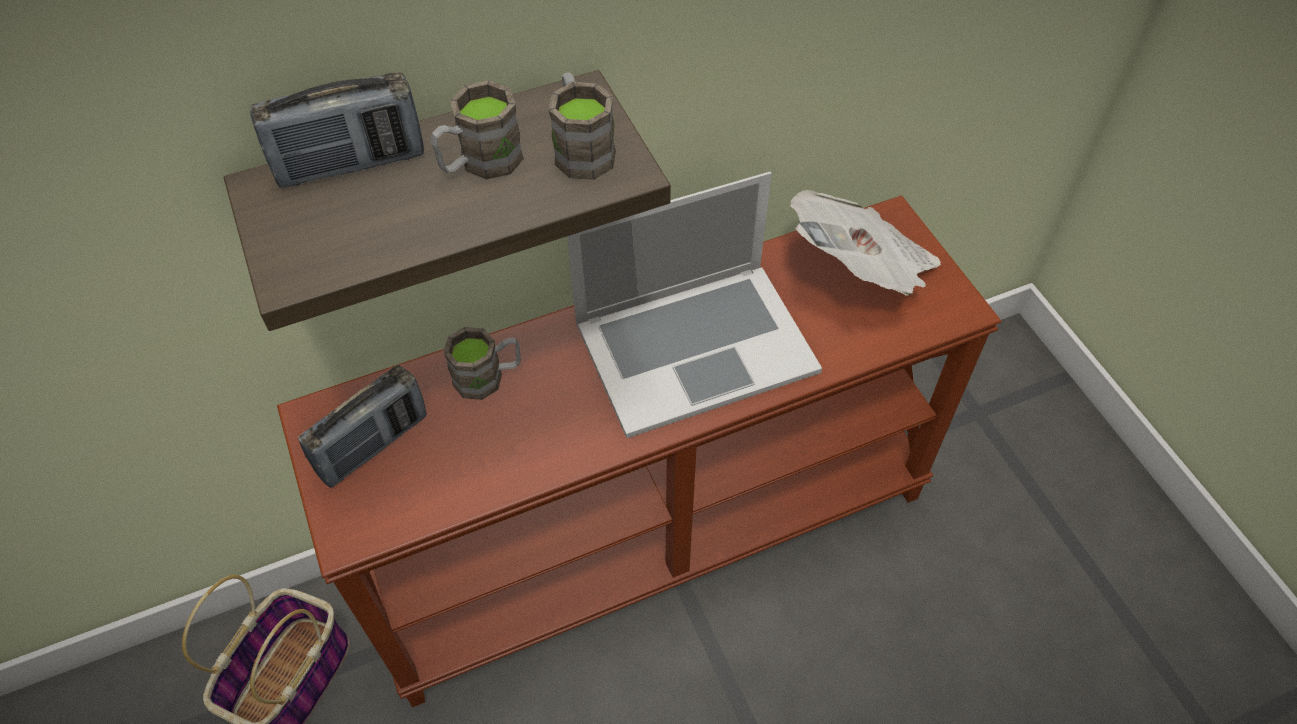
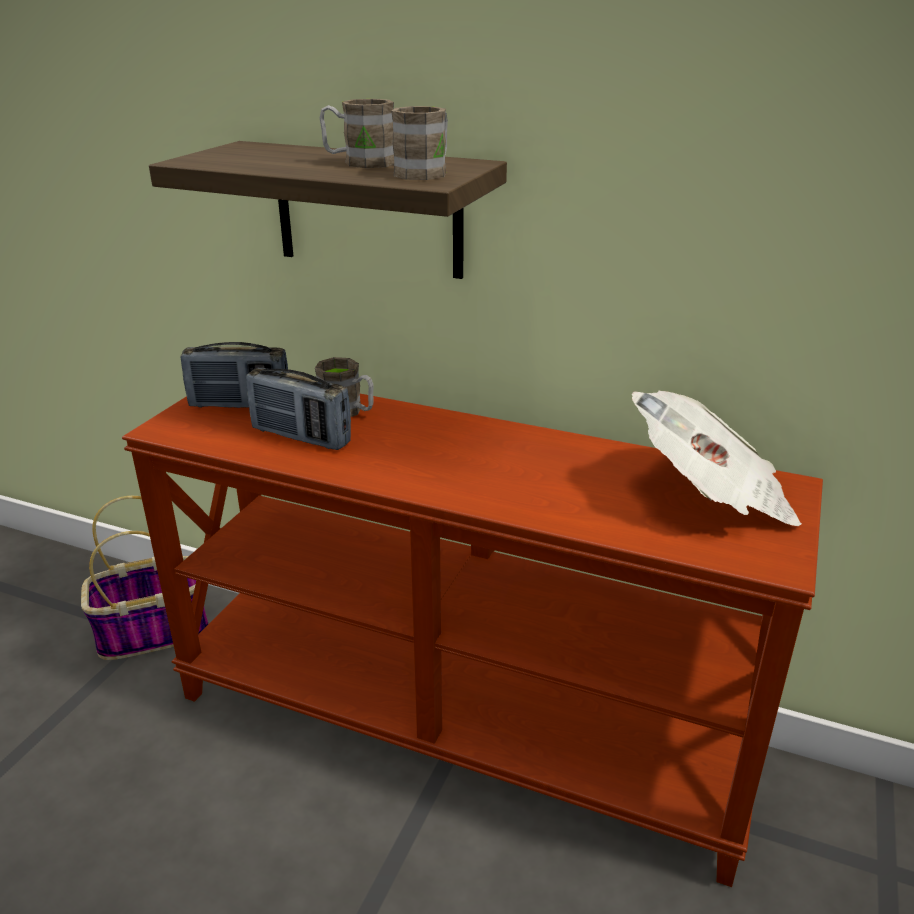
camera: 45 degrees right, 25 degrees down
(351, 164) = (298, 149): radio -> radio (301, 436)
(695, 345) = (502, 465): laptop -> none

